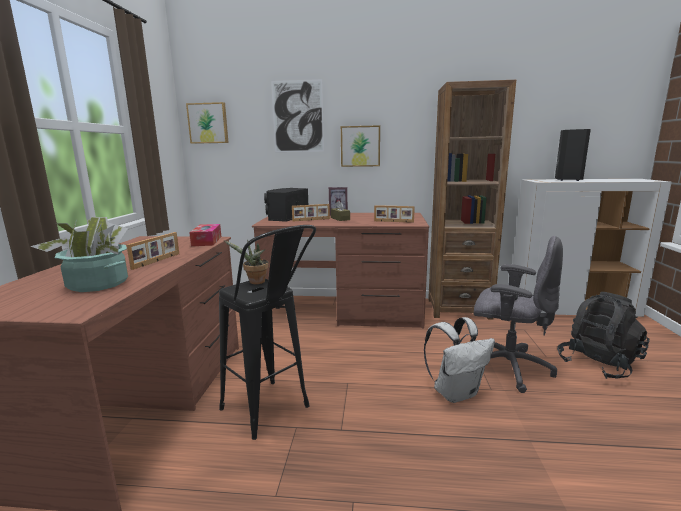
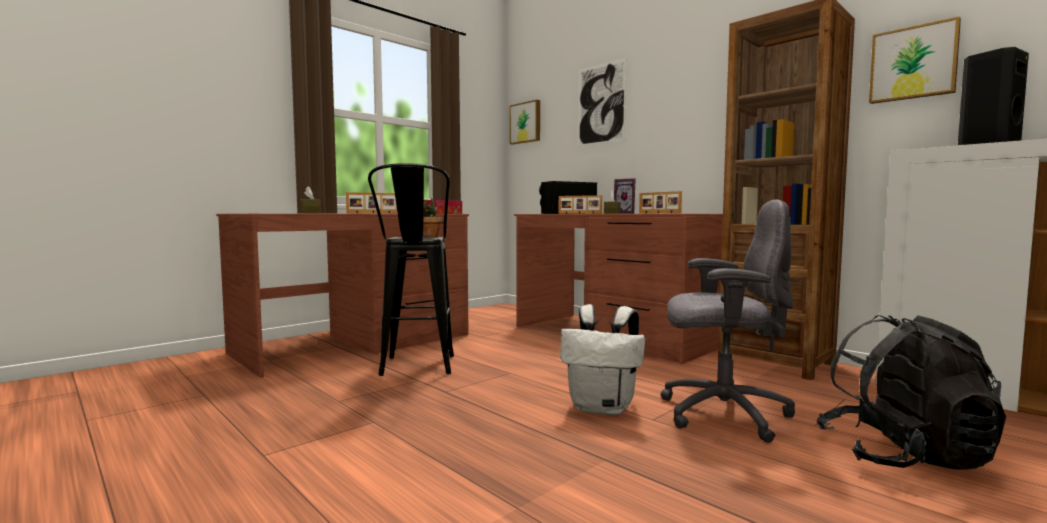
camera: 40 degrees right, 10 degrees down
(98, 284) = (310, 213): potted plant -> brown tissue box
(360, 146) = (664, 129): picture -> picture (913, 63)
(507, 367) = (721, 414): grey office chair -> grey office chair turned 60 degrees counterclockwise

